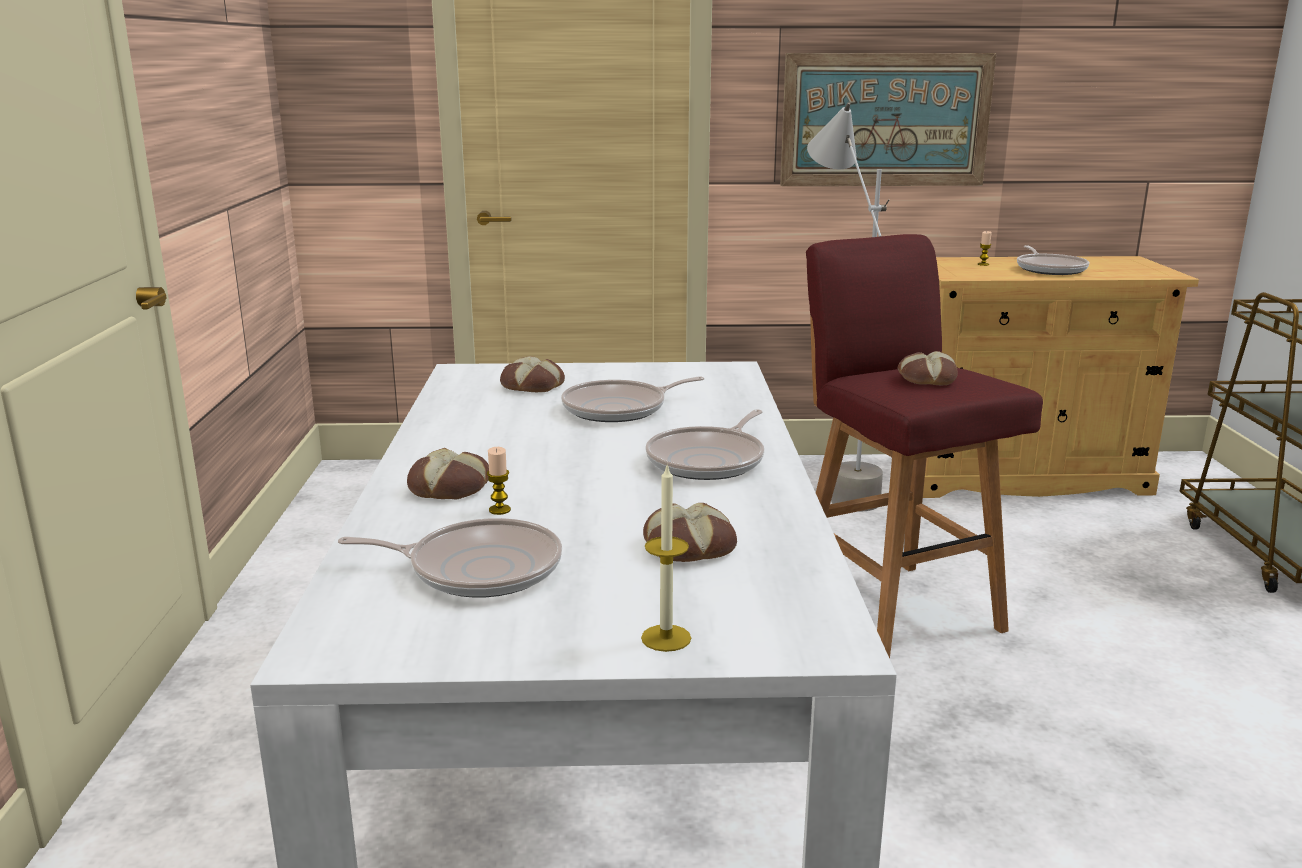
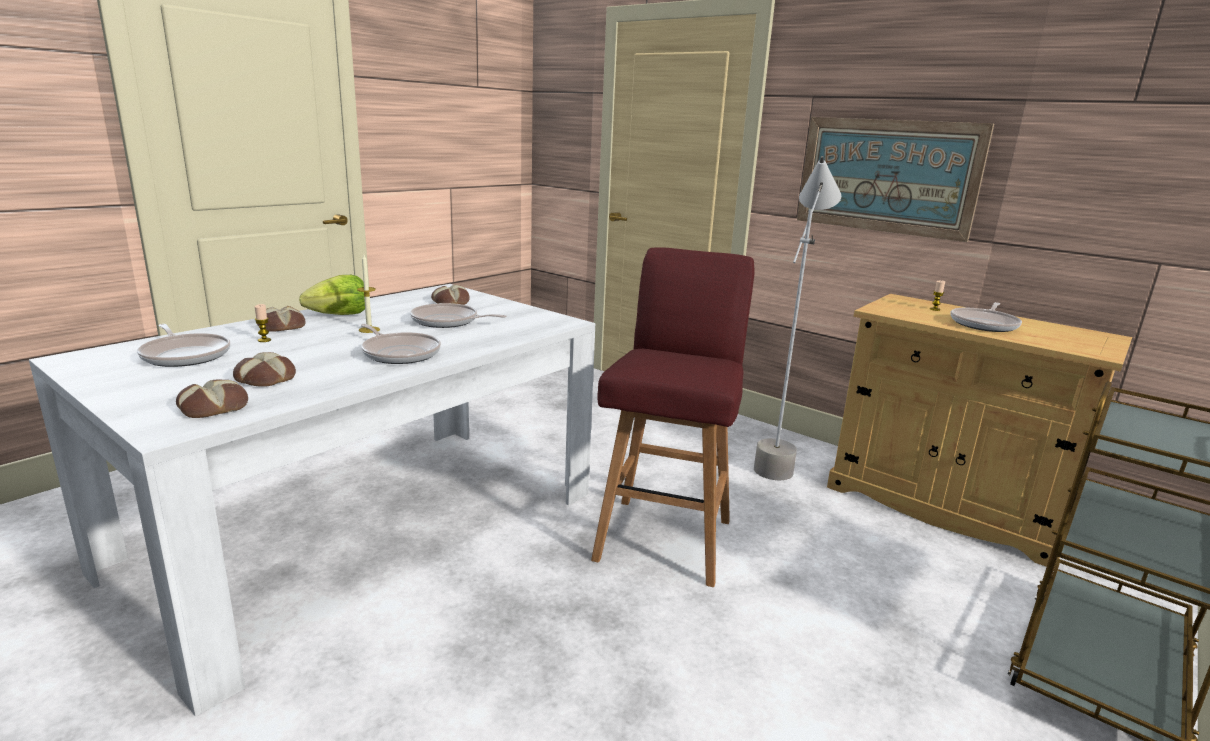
camera: 40 degrees right, 0 degrees up
(464, 446) = (340, 315): none -> lettuce
(666, 638) = (139, 402): candle -> candle (369, 329)
(709, 461) = (399, 353): frying pan -> frying pan turned 120 degrees counterclockwise
(926, 378) = (668, 360): bread -> bread (213, 407)

